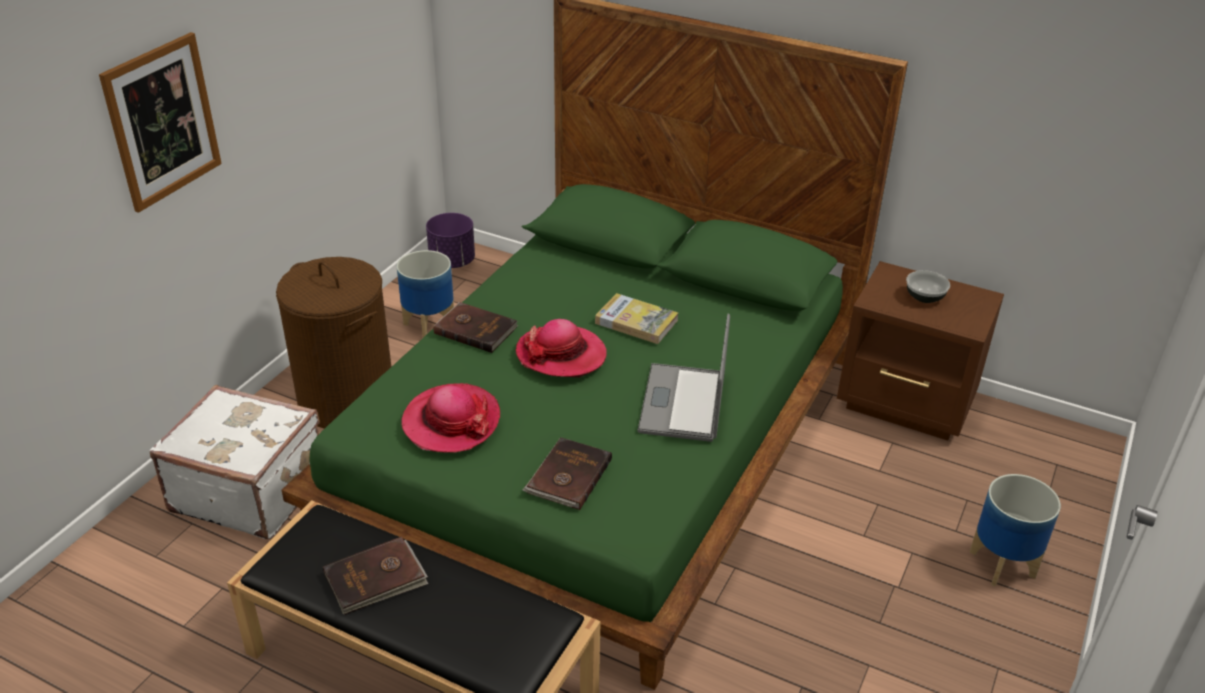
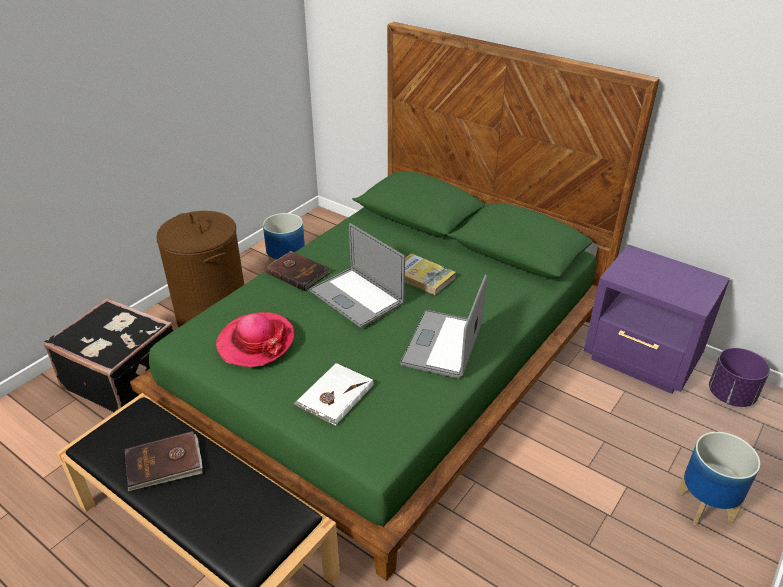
camera: 10 degrees right, 0 degrees up
(162, 121) = (65, 95): picture -> none
(249, 490) = (124, 378): white suitcase -> black suitcase
(452, 262) = (316, 225): purple planter -> purple planter (730, 395)
(561, 355) = (356, 297): hat -> laptop
(568, 476) = (334, 396): brown book -> white book
(907, 404) = (642, 361): brown nightstand -> purple nightstand
(924, 297) = (661, 275): bowl -> none

